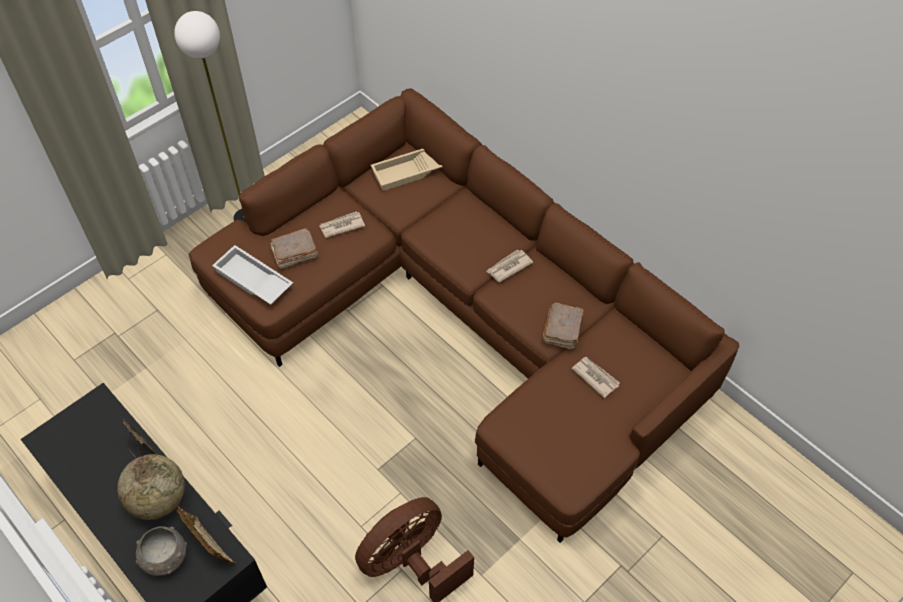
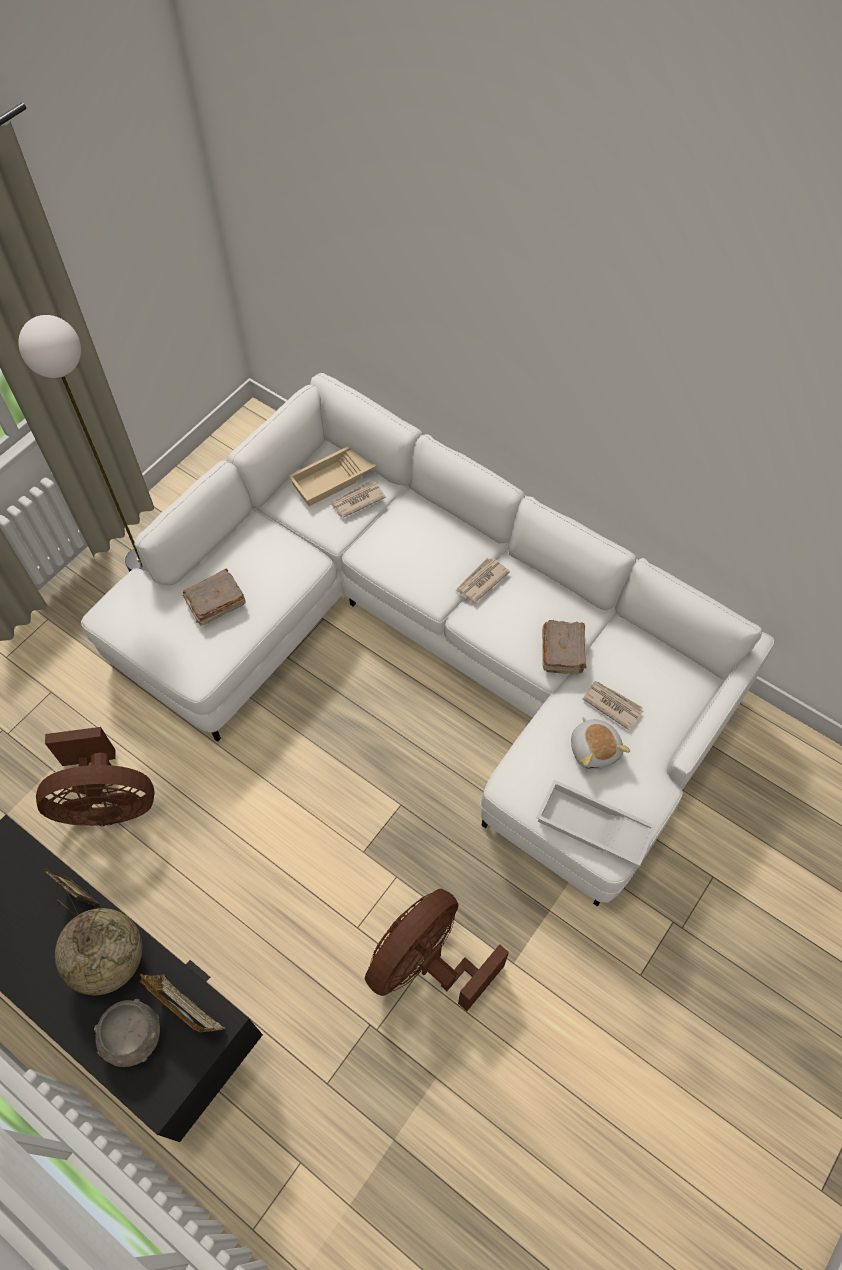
camera: 10 degrees left, 5 degrees up
(183, 399) = (107, 803): none -> brown fan
(252, 280) = (169, 646): white tray -> white tray (592, 827)
(341, 226) = (267, 558): newspaper -> newspaper (357, 500)
(465, 317) = (430, 644): brown sofa -> white sofa
(573, 408) = (594, 749): none -> plush toy

